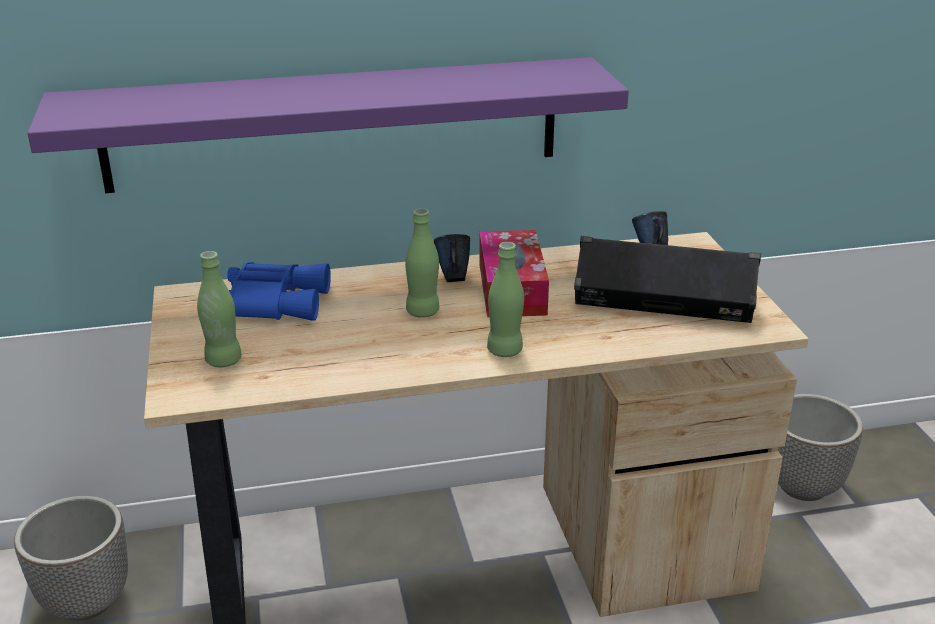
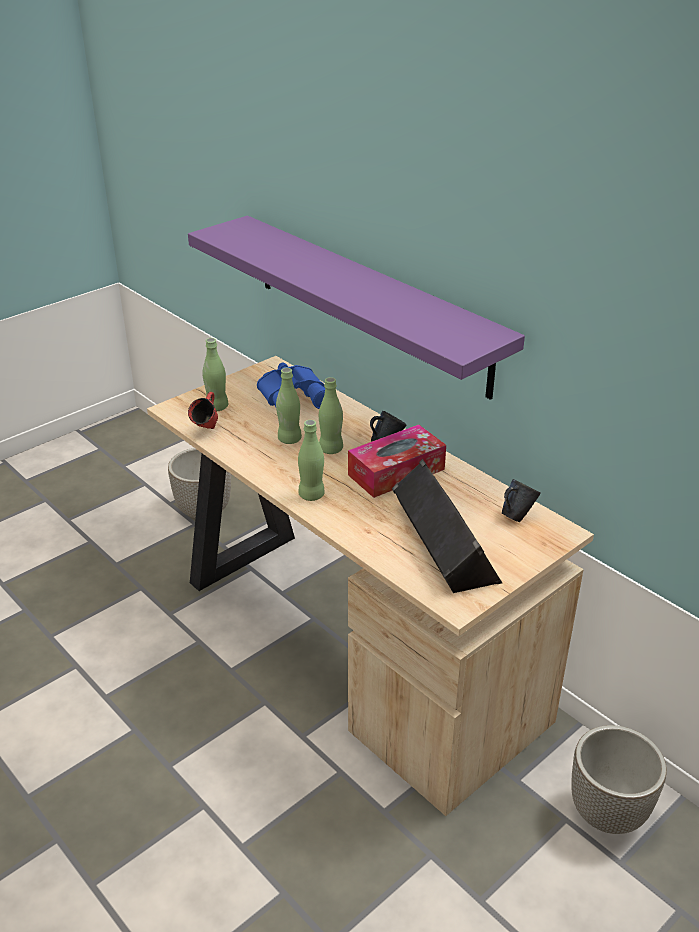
camera: 60 degrees right, 5 degrees up
(273, 383) = (207, 431): none -> red mug
(368, 331) = (289, 439): none -> green bottle

